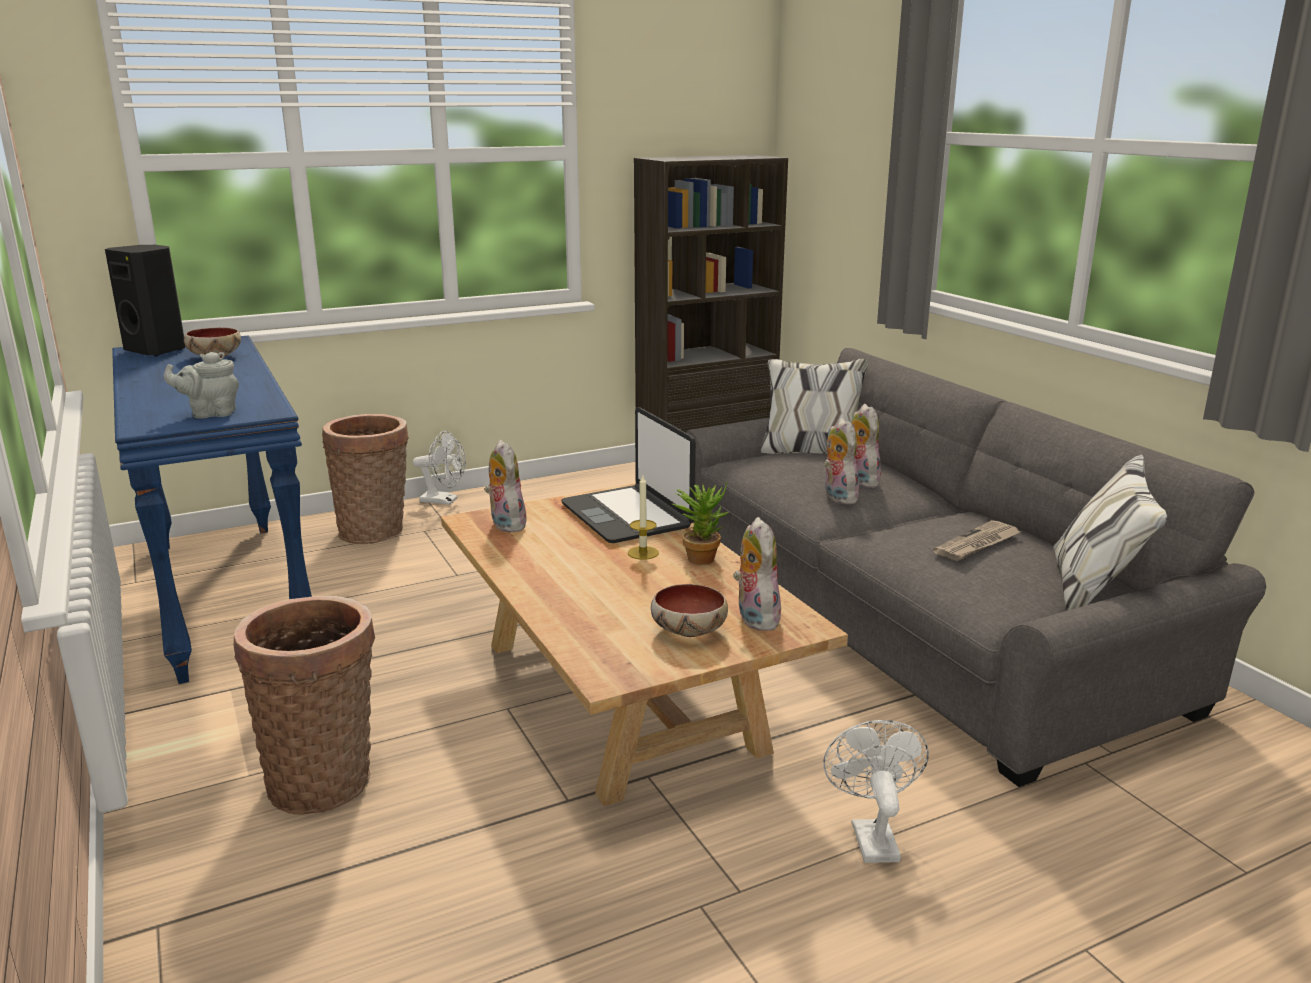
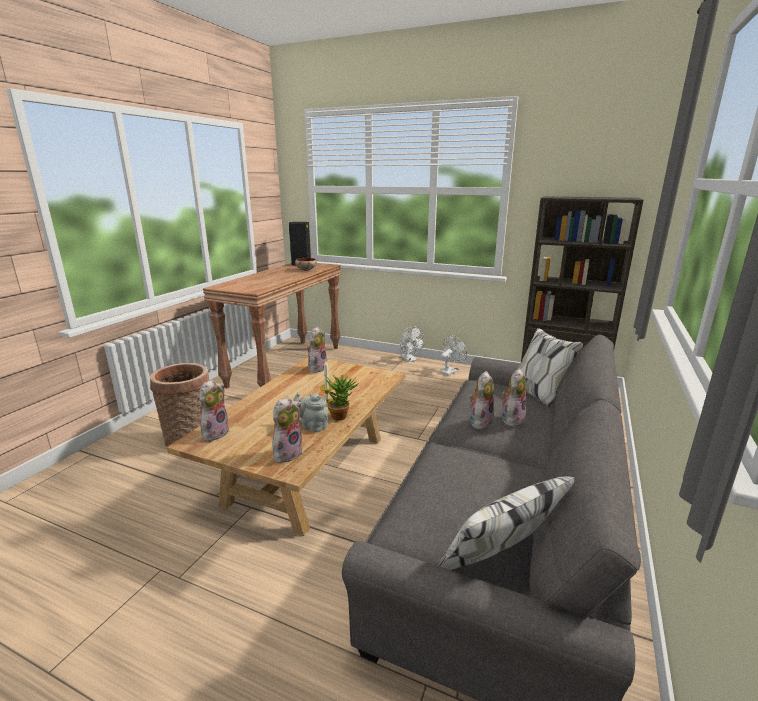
camera: 50 degrees right, 0 degrees up
(210, 413) = (242, 287): grey teapot -> grey teapot (312, 426)
(227, 595) = (286, 365): blue console table -> brown console table
(375, 531) = (365, 362): basket -> none
(605, 653) = (215, 432): none -> plush toy
(628, 515) = (363, 384): laptop -> none
(687, 631) = (255, 442): bowl -> none
(871, 836) = (256, 606): white fan -> white fan (451, 371)
(977, 544) = (480, 488): newspaper -> none

